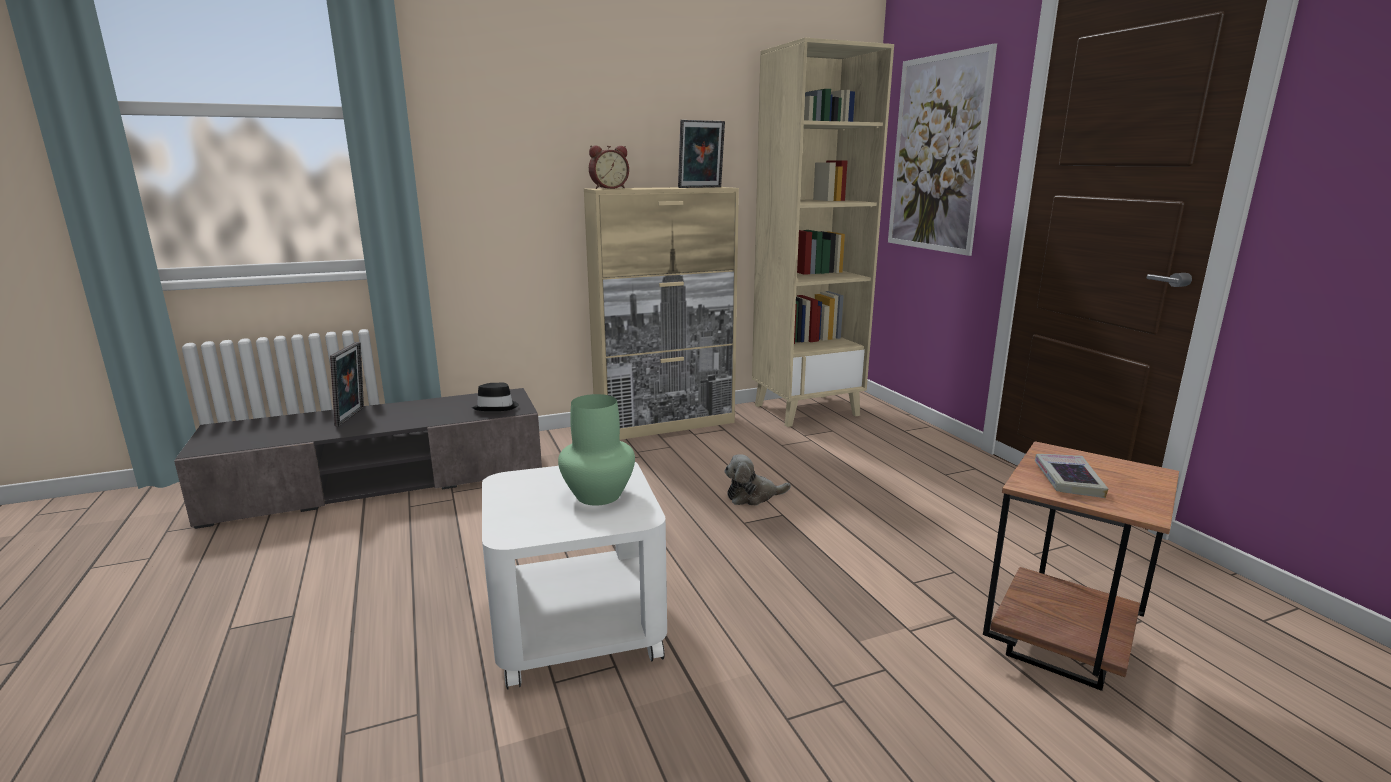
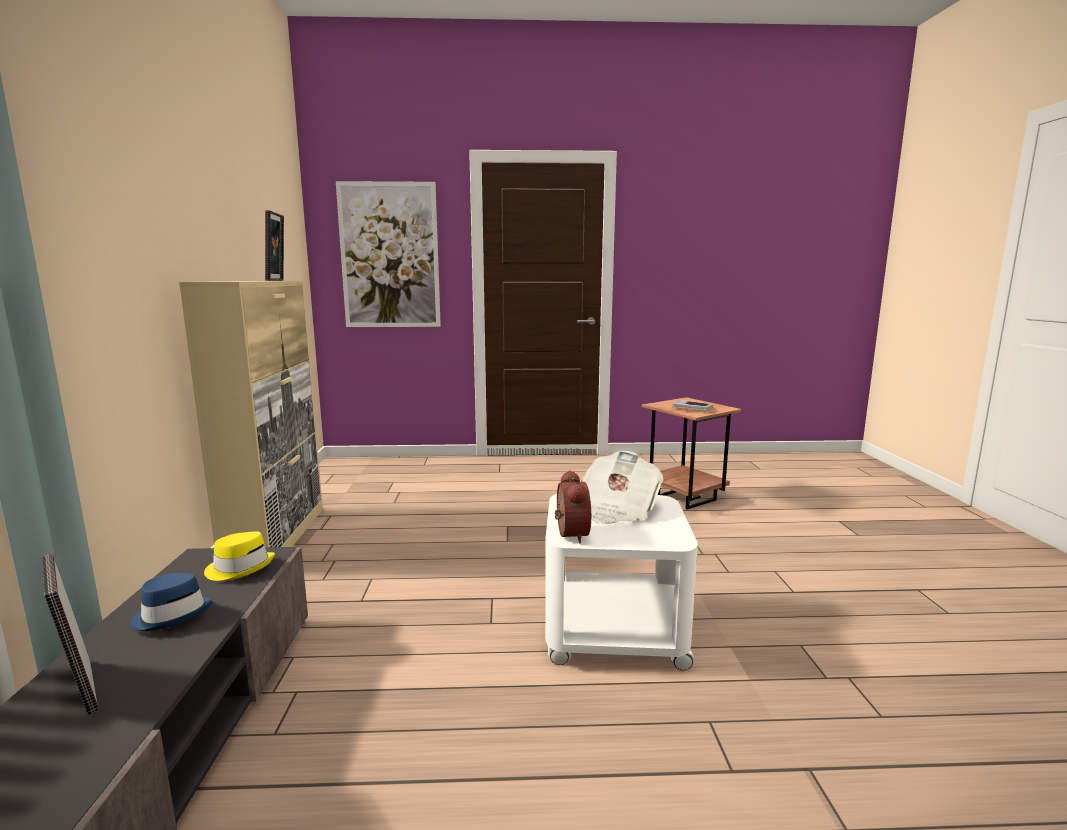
camera: 70 degrees left, 5 degrees down
(353, 417) = (81, 689): picture frame -> picture frame turned 150 degrees counterclockwise
(430, 410) = (172, 614): none -> blue hat
(497, 407) = (240, 567): black hat -> yellow hat
(597, 495) = (618, 509): green vase -> newspaper
(608, 188) = (219, 281): alarm clock -> alarm clock (569, 534)
(753, 496) = (469, 529): plush toy -> none
(806, 410) = (340, 480): beige bookcase -> none

